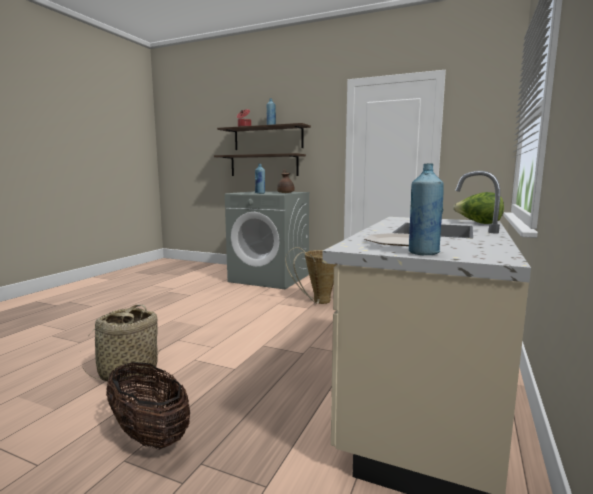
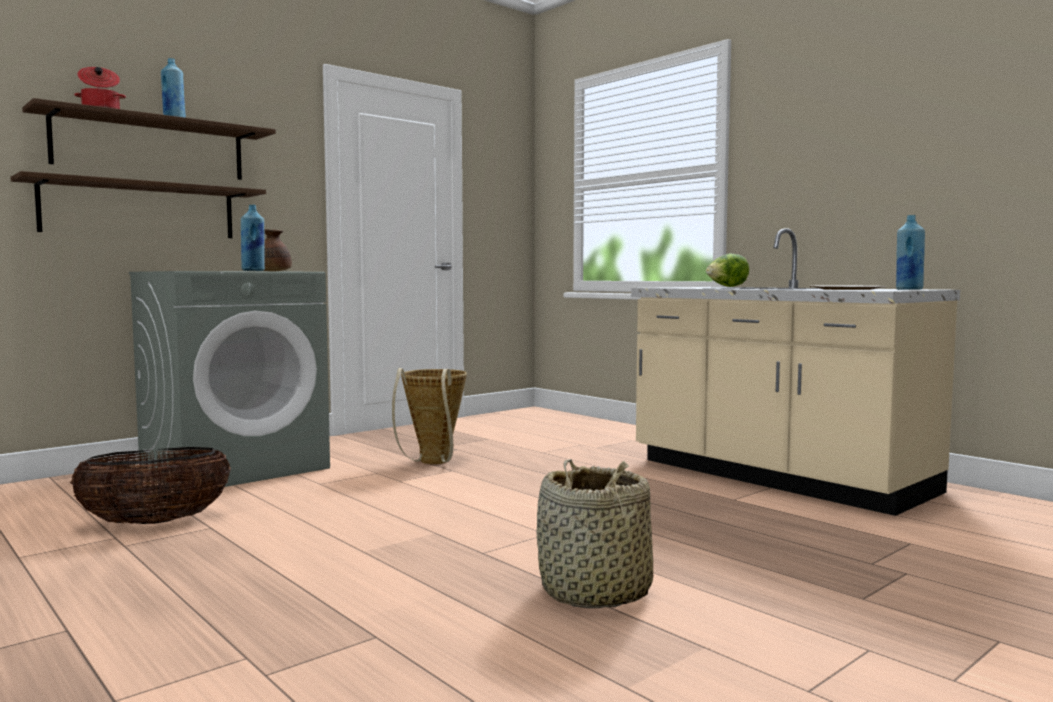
camera: 65 degrees left, 5 degrees down
(149, 434) = (805, 584): basket -> basket (155, 522)

